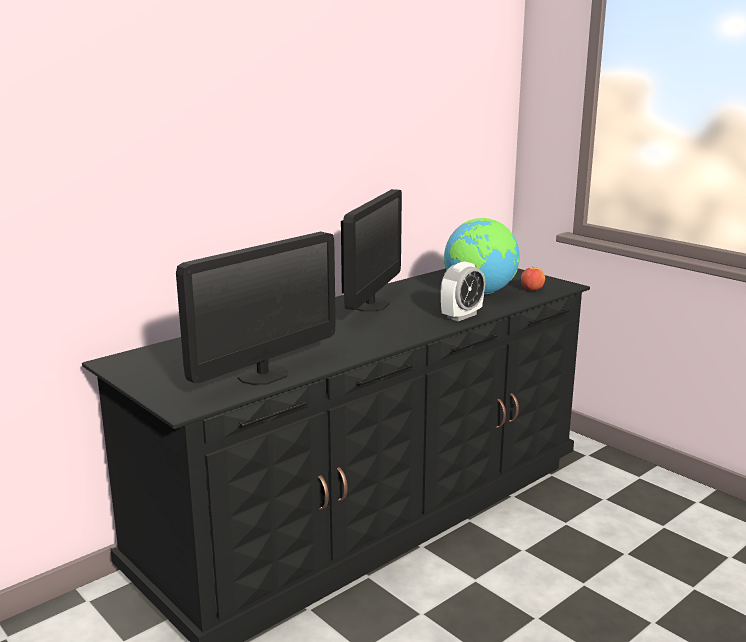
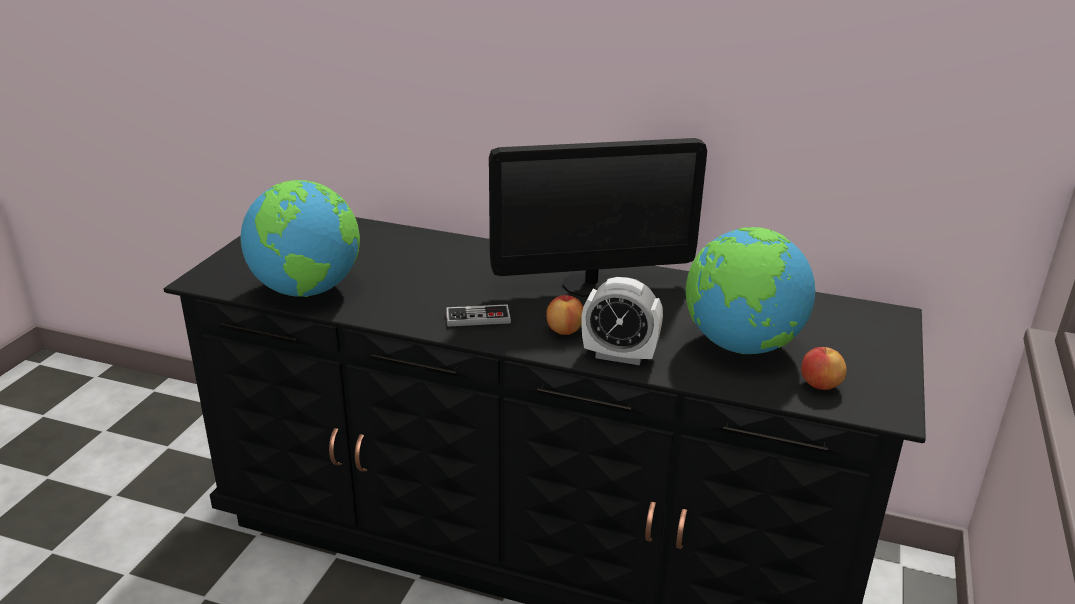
camera: 60 degrees right, 10 degrees up
(263, 375) = (307, 290): monitor -> globe
(375, 336) = (478, 318): none -> game controller
(419, 321) = (564, 331): none -> apple

